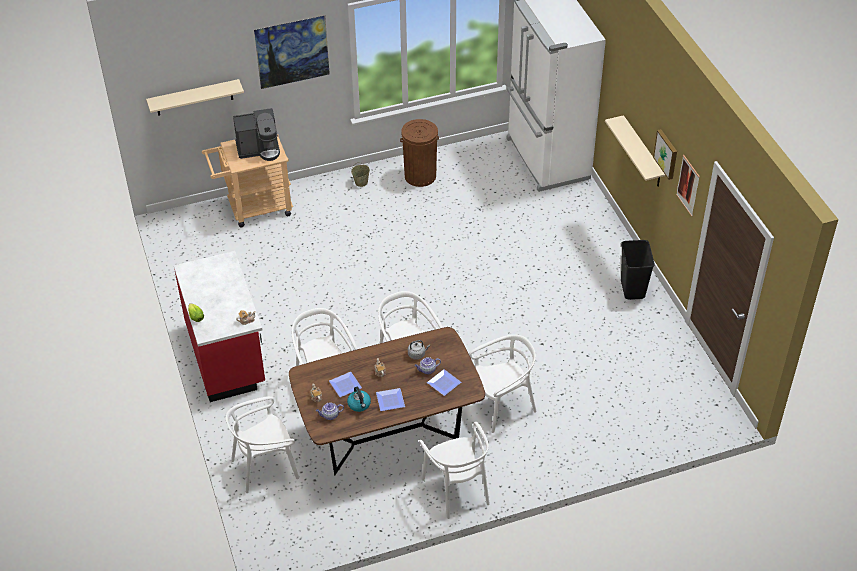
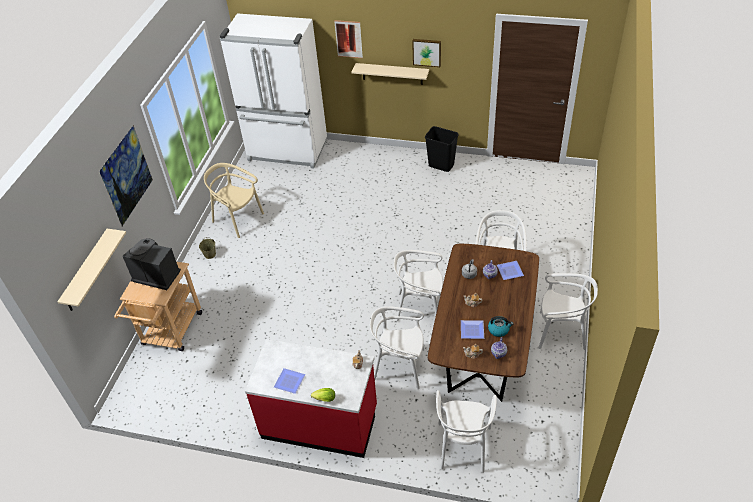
camera: 55 degrees left, 0 degrees up
(259, 149) = (156, 275): coffee machine -> coffee machine turned 90 degrees counterclockwise
(389, 400) = (506, 309): plate -> plate (288, 382)
(420, 176) = (237, 219): brown trash can -> beige chair
(688, 185) = (463, 56): picture -> picture (348, 39)

